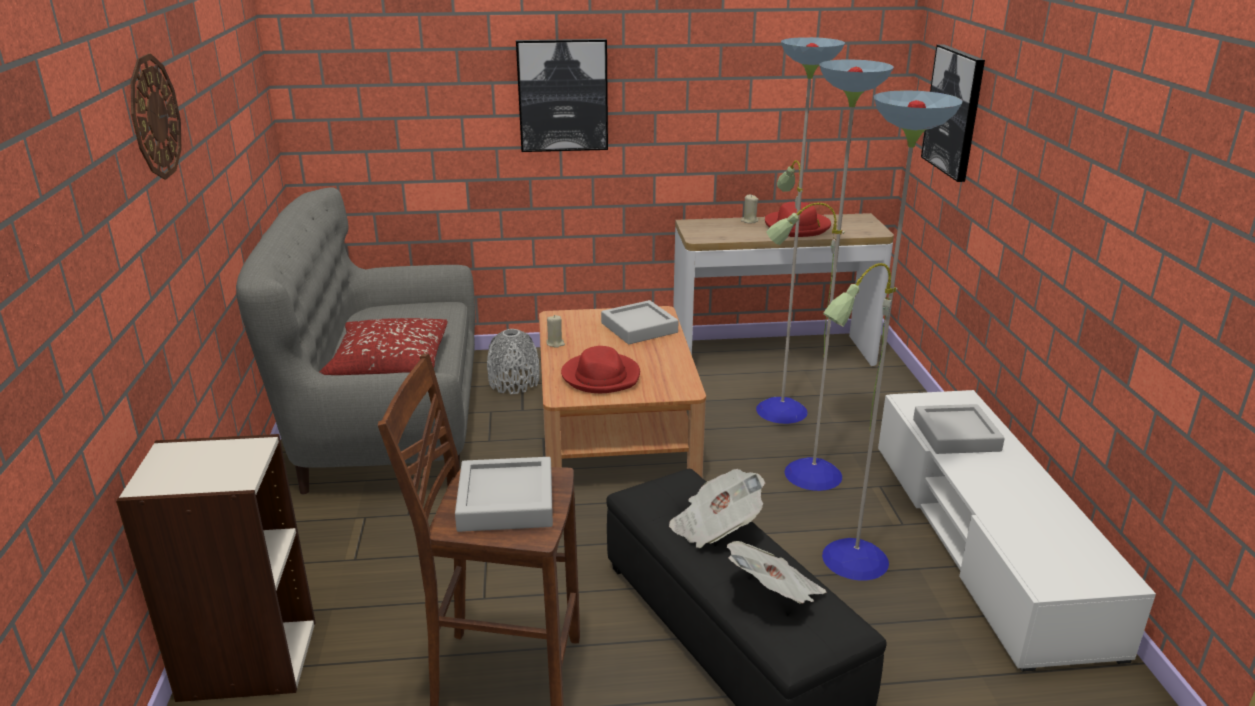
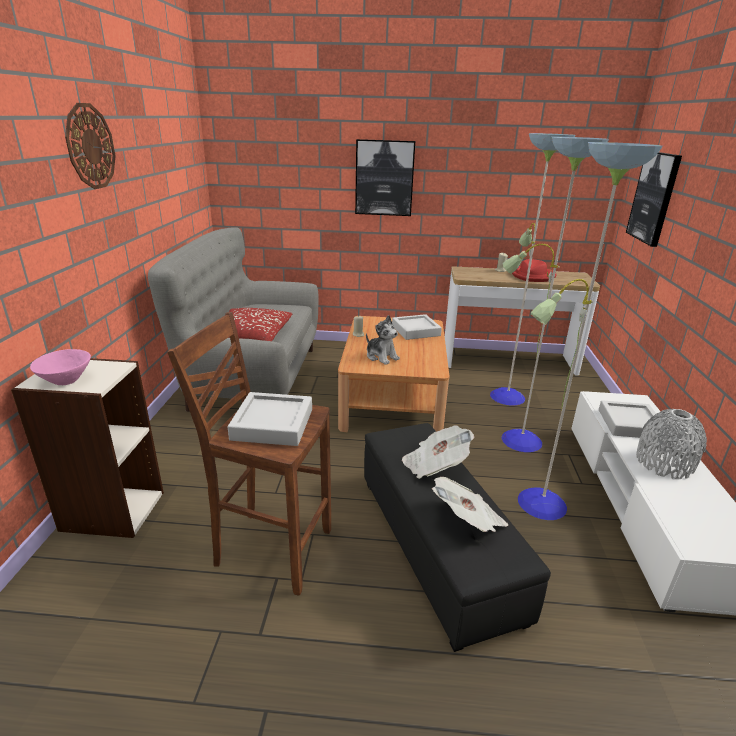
camera: 10 degrees right, 0 degrees up
(190, 477) = (65, 380): none -> pink bowl
(514, 382) = (337, 360): grey vase -> grey vase (664, 463)
(601, 376) = (381, 357): red hat -> plush toy

